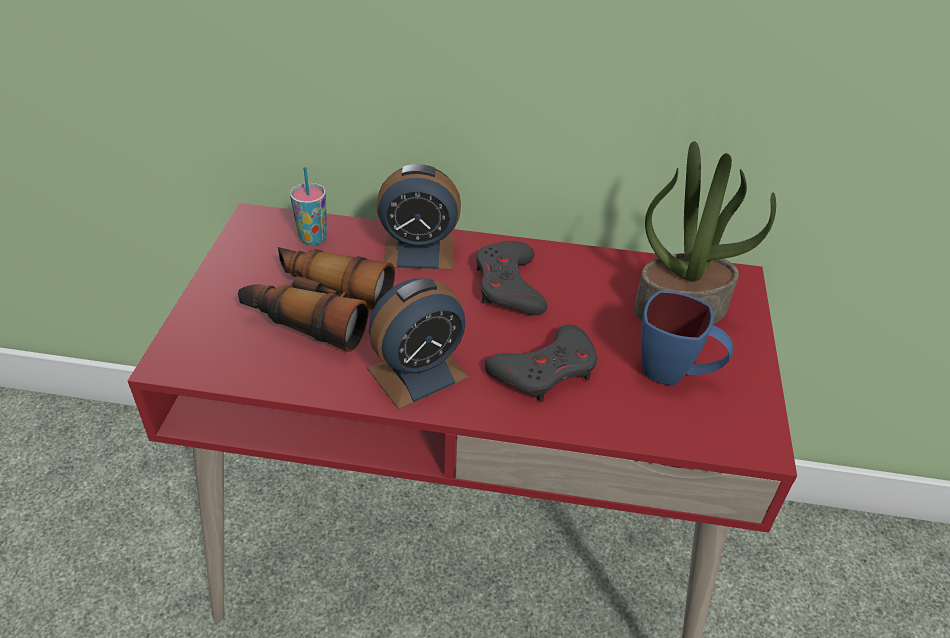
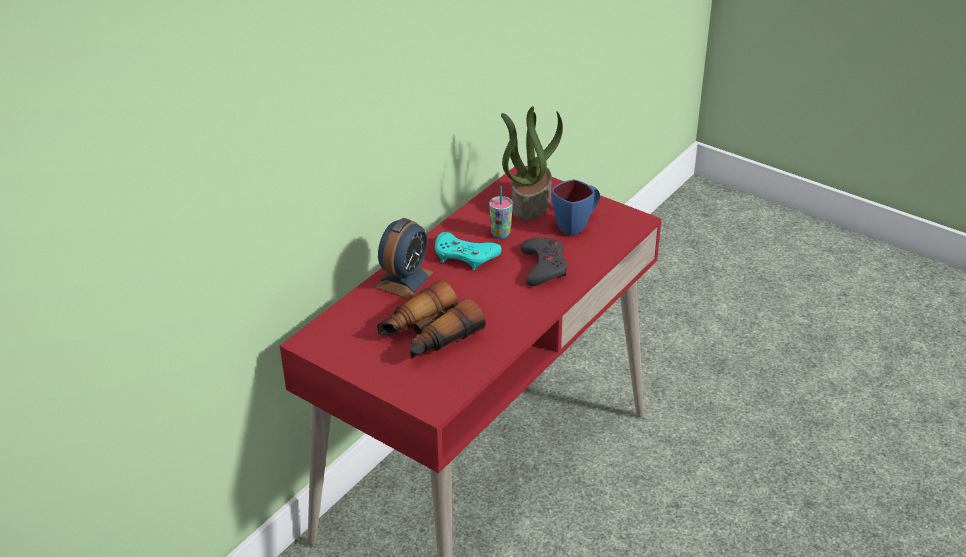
camera: 60 degrees left, 5 degrees down
(313, 238) = (353, 320): cup -> cup (500, 234)
(417, 373) = (513, 311): alarm clock -> none
(509, 285) = (465, 256): grey game controller -> turquoise game controller

